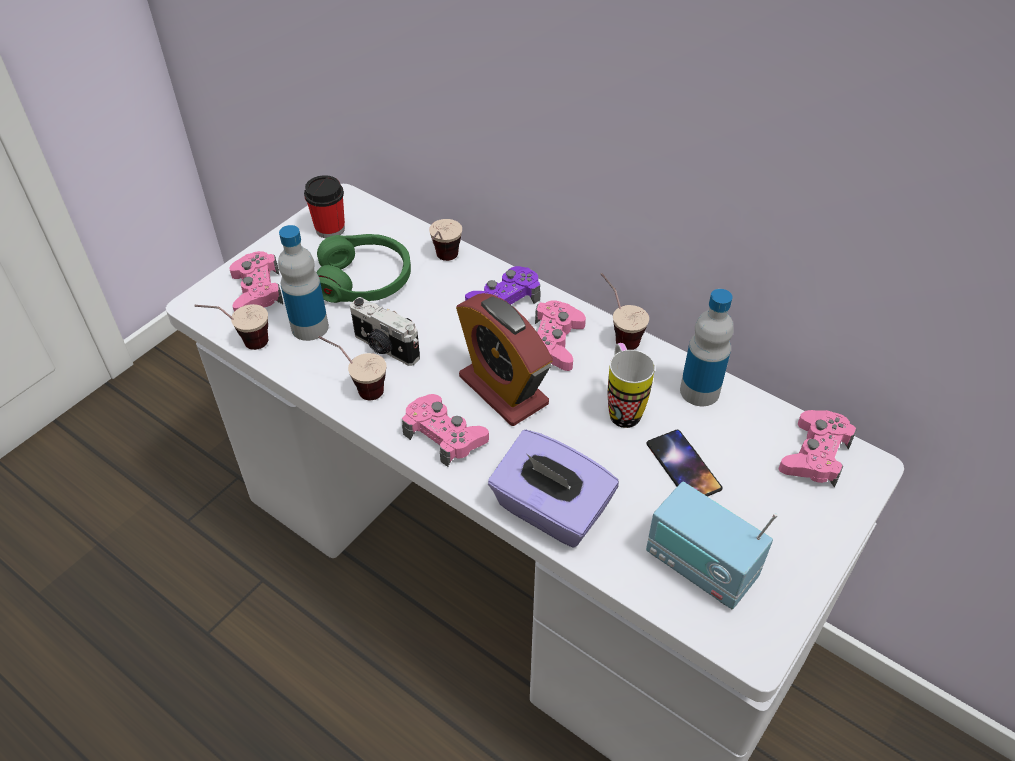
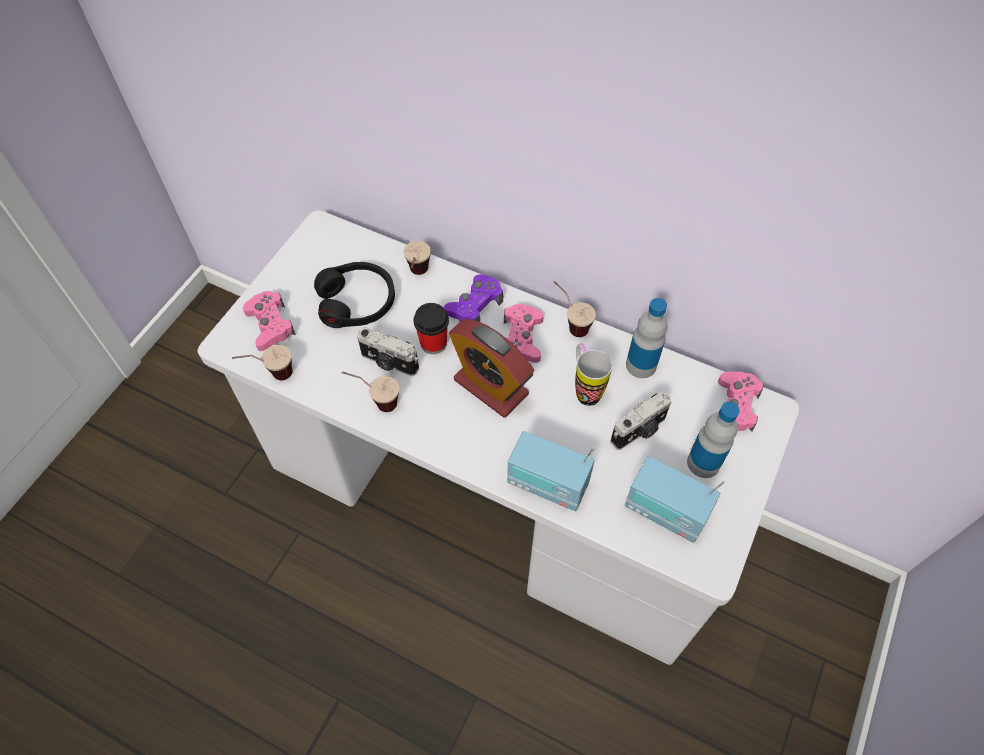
camera: 10 degrees left, 10 degrees up
(310, 327) = (323, 352): bottle -> bottle (703, 463)
(330, 229) = (316, 257): cup -> cup (433, 343)
(365, 280) = (357, 302): green headphones -> black headphones
(444, 435) = (453, 433): pink game controller -> none
(550, 511) = (547, 484): purple tissue box -> radio
(683, 466) = (639, 431): phone -> camera

